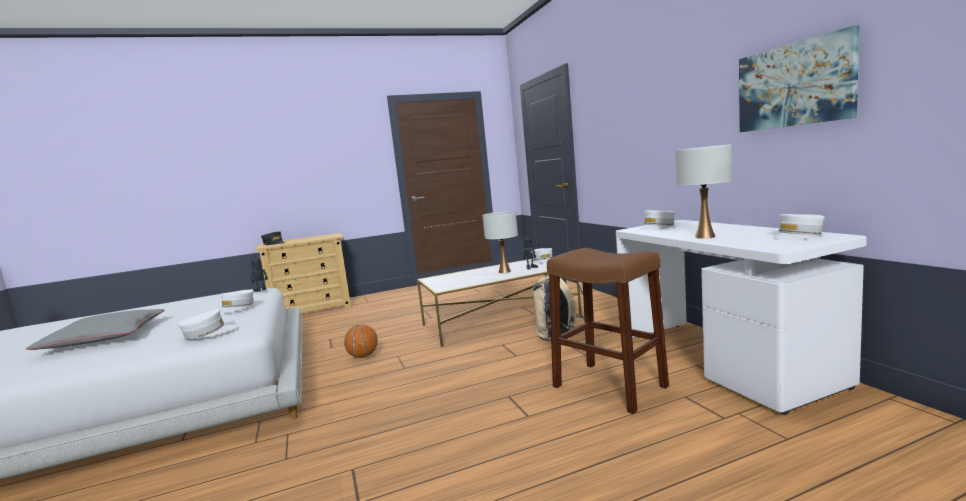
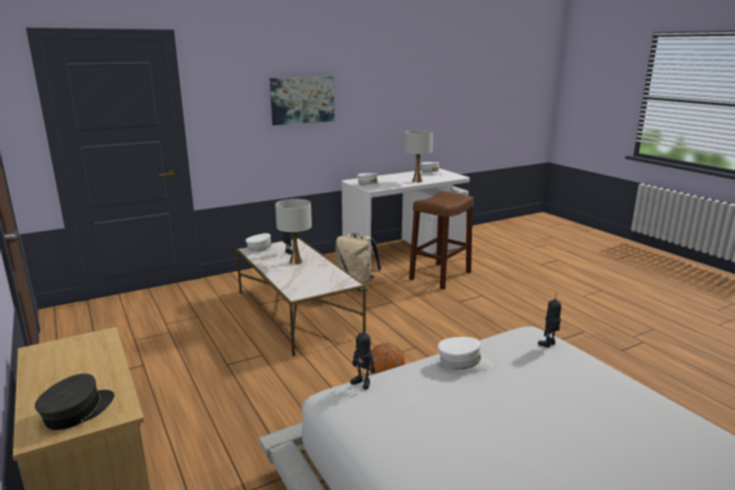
camera: 100 degrees left, 10 degrees up
(105, 337) = (600, 424): grey pillow -> none
(208, 333) = (549, 344): white cap -> toy robot
(794, 85) = (406, 98): picture -> picture (302, 100)

